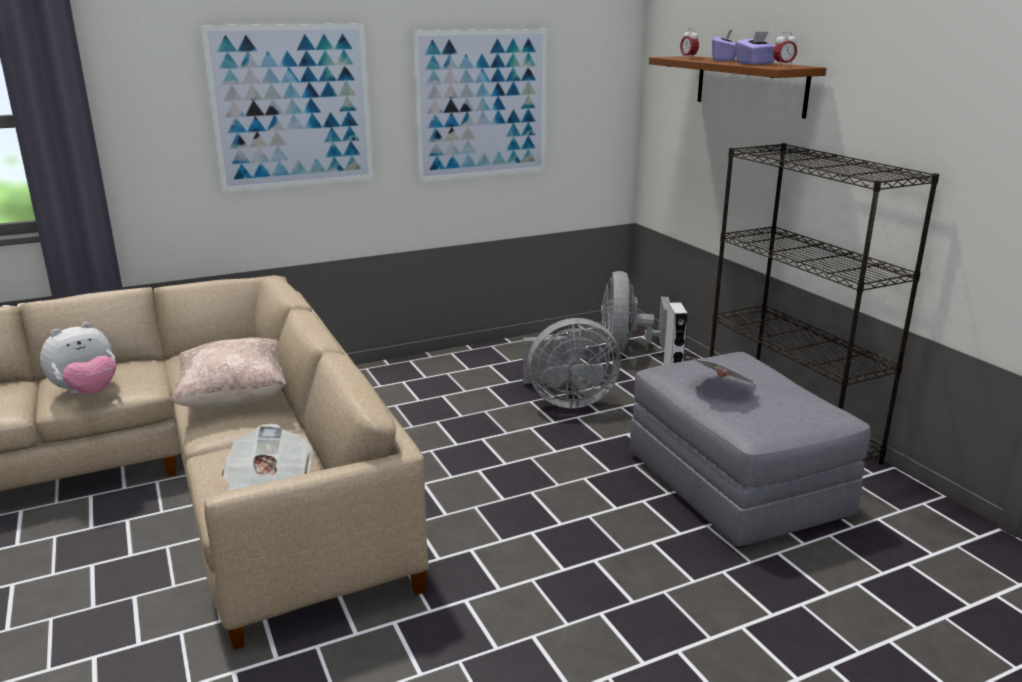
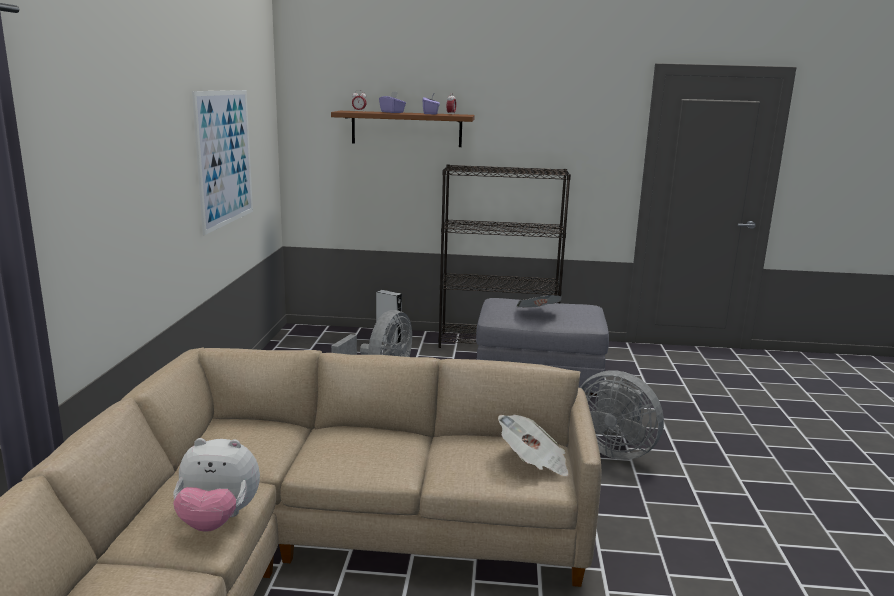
camera: 60 degrees left, 5 degrees down
(87, 392) = (218, 520): plush toy -> plush toy turned 105 degrees clockwise
(235, 398) = (347, 447): beige pillow -> none
(292, 107) = (137, 172): picture -> none
(626, 348) = (334, 340): grey fan -> grey fan (614, 450)

